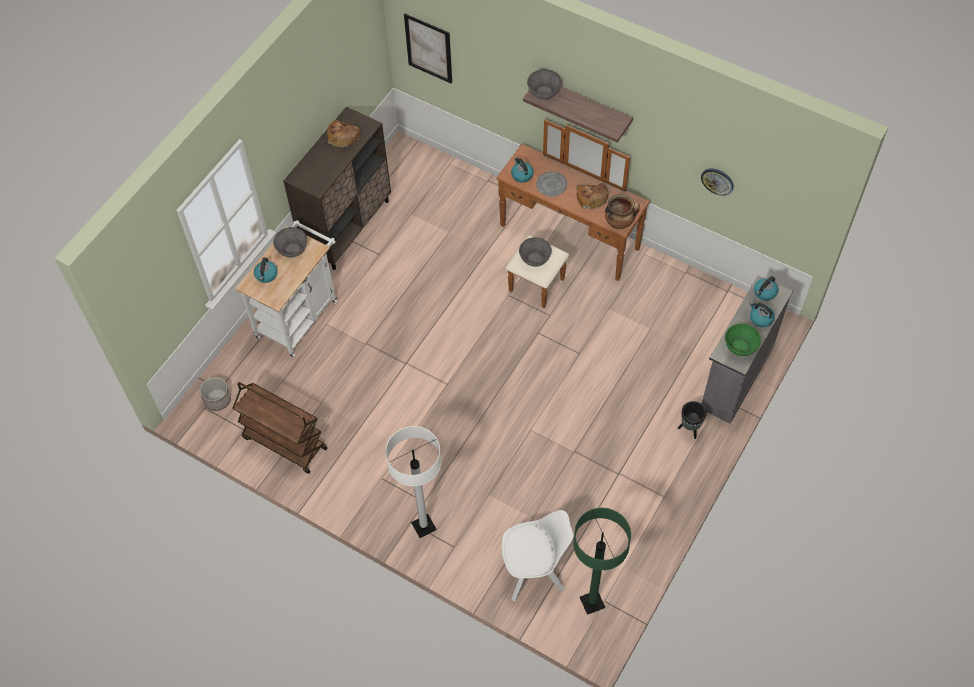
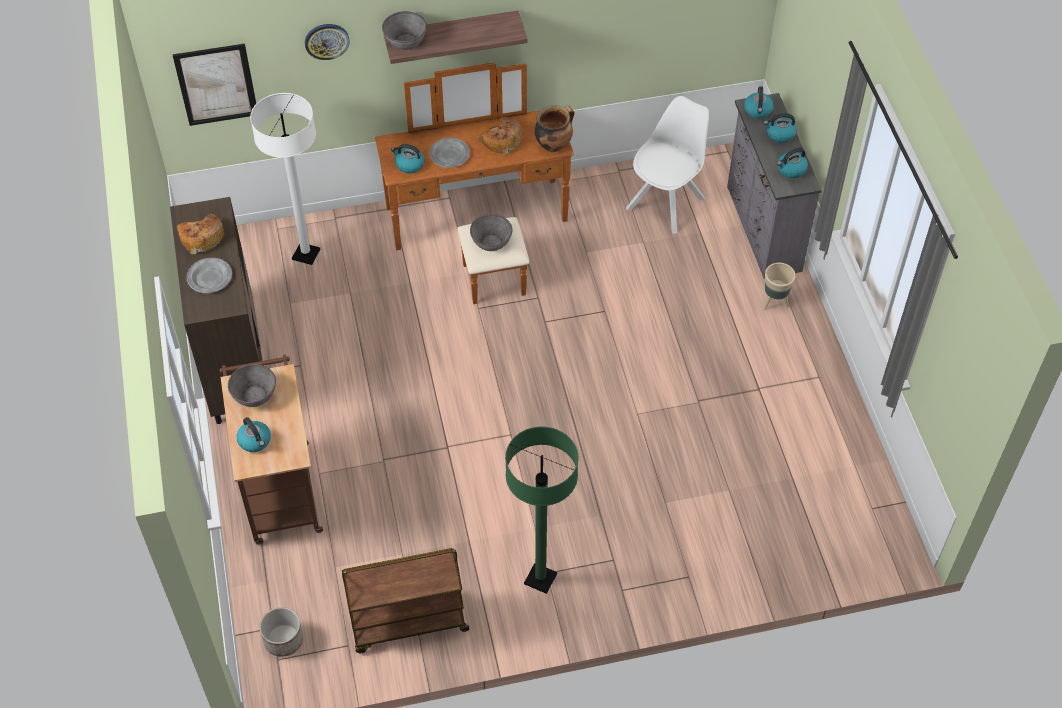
camera: 45 degrees left, 5 degrees down
(300, 315) = (280, 486): white cart -> brown cart
(323, 163) = (210, 277): none -> grey plate
(424, 526) = (639, 582): white floor lamp -> white floor lamp (306, 254)
(534, 571) = (784, 535): white chair -> white chair (667, 202)
(592, 602) = (863, 519): green floor lamp -> green floor lamp (540, 579)
(689, 429) = (774, 302): black planter -> beige planter
(717, 181) = (636, 28): wall clock -> wall clock (326, 41)
(740, 346) = (791, 169): green bowl -> kettle

